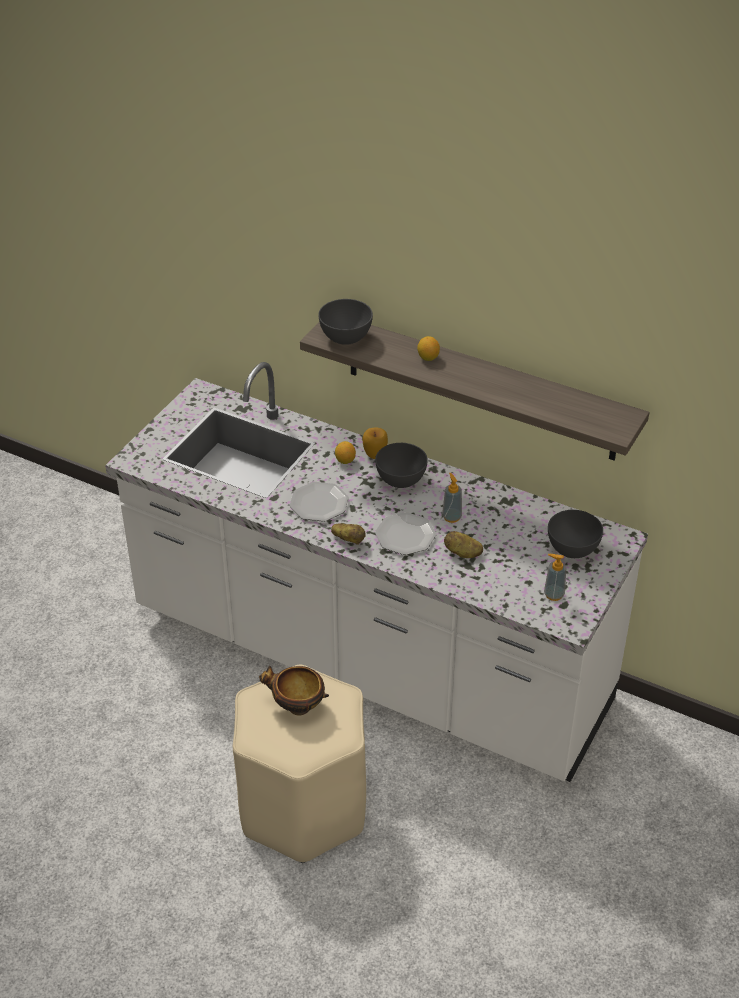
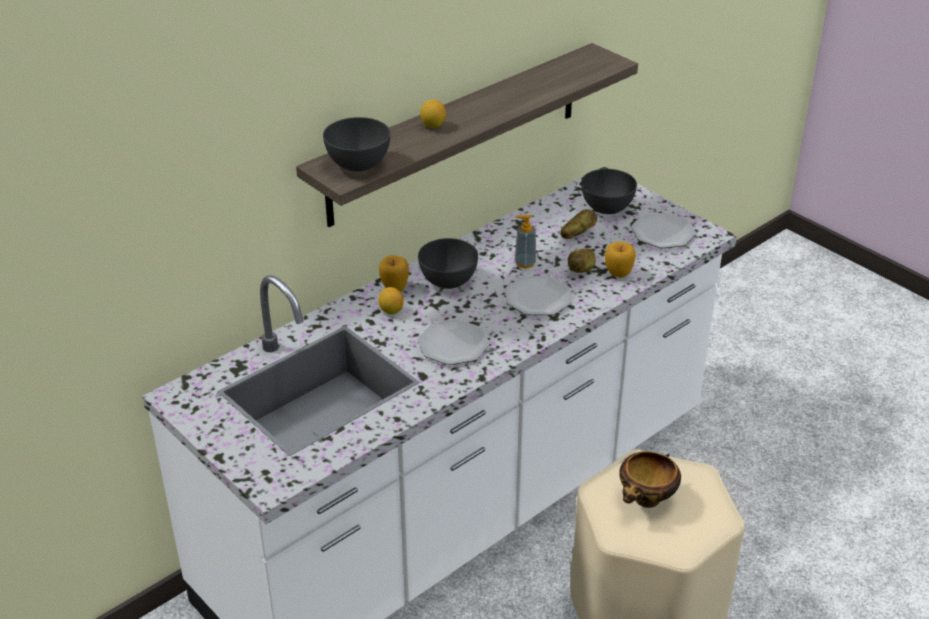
camera: 70 degrees left, 5 degrees down
(348, 540) = (525, 337): potato -> potato (577, 234)
(469, 577) = (618, 274): none -> apple
(553, 594) = (663, 233): soap dispenser -> plate

